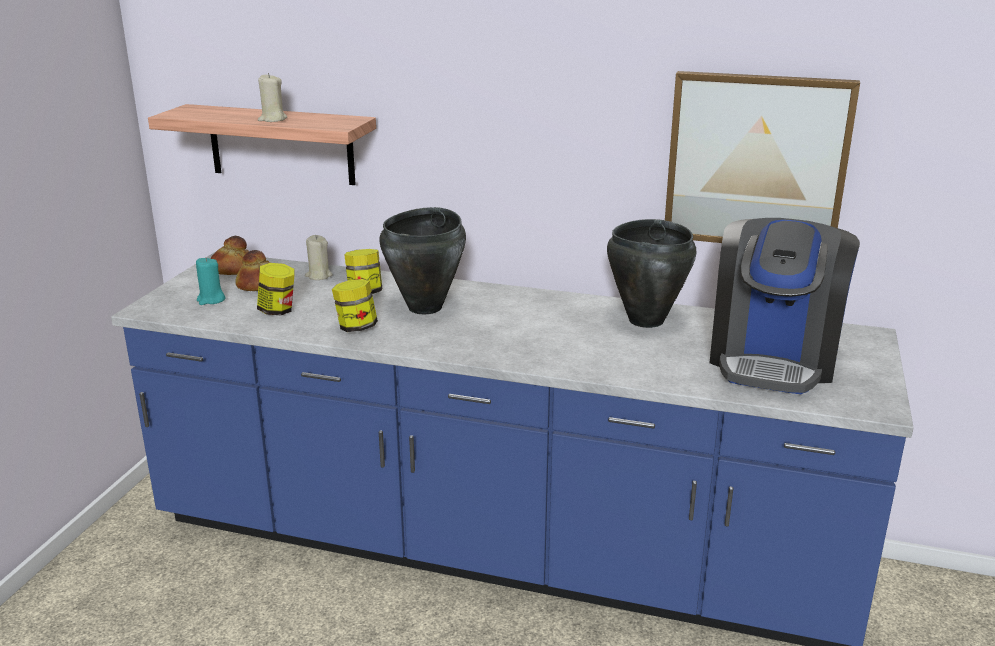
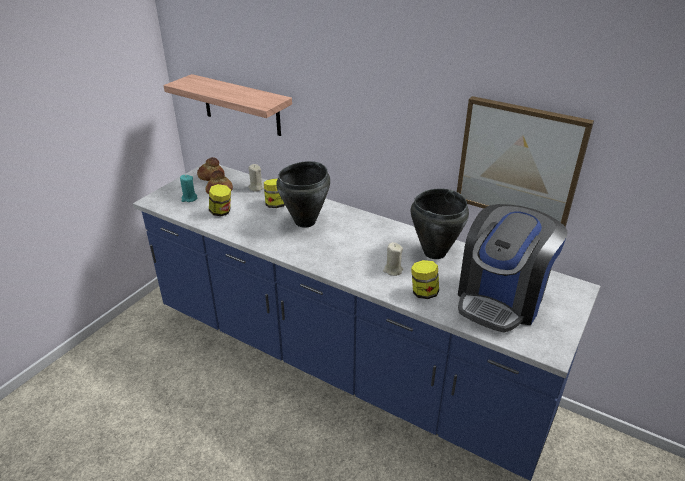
camera: 15 degrees right, 10 degrees up
(272, 119) = (230, 94): beige candle -> beige candle (392, 270)
(356, 328) = (258, 232): jar -> jar (424, 292)

